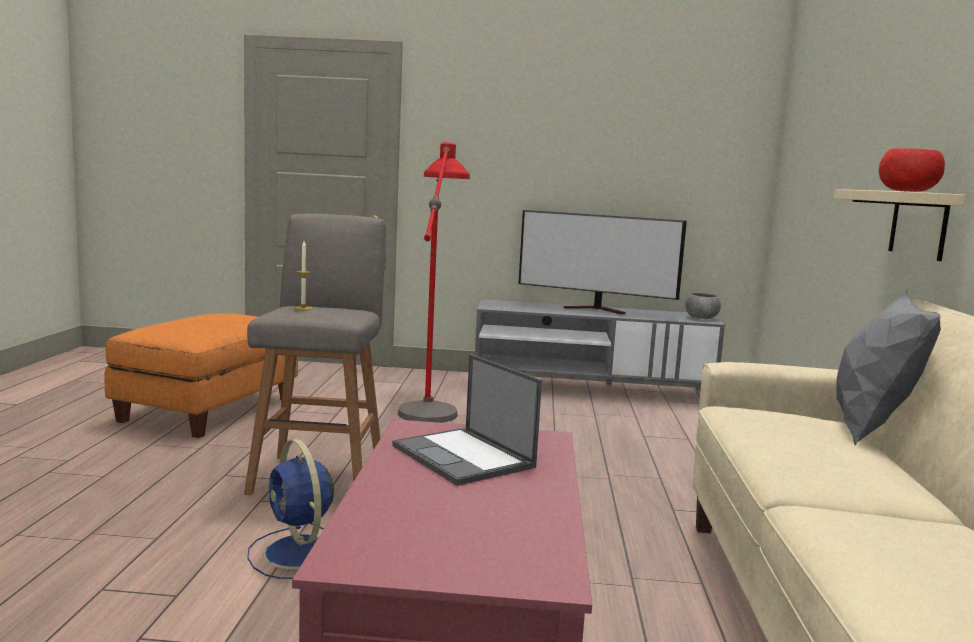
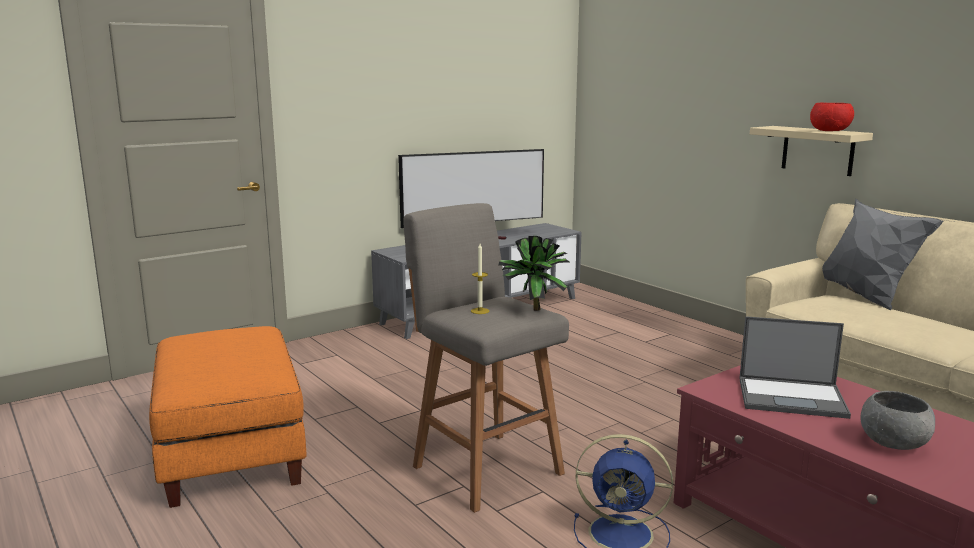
camera: 40 degrees left, 5 degrees up
(341, 316) = (532, 309): none -> potted plant
(432, 402) = (403, 364): red floor lamp -> none
(701, 318) = (555, 229): grey bowl -> grey bowl (893, 443)

